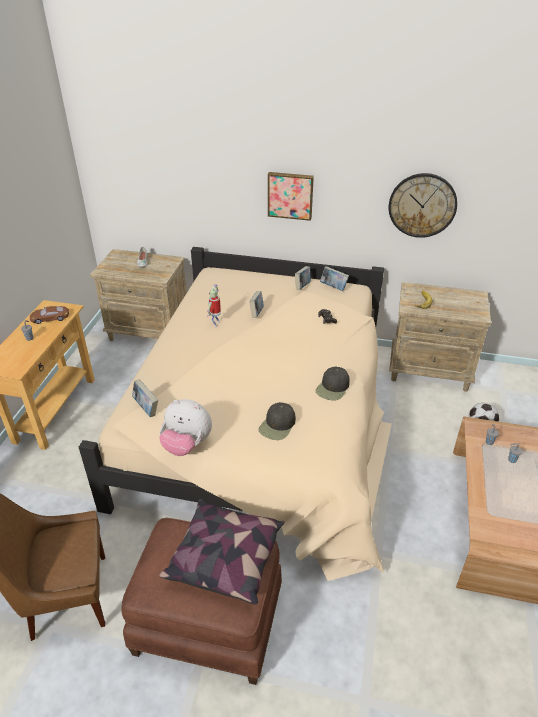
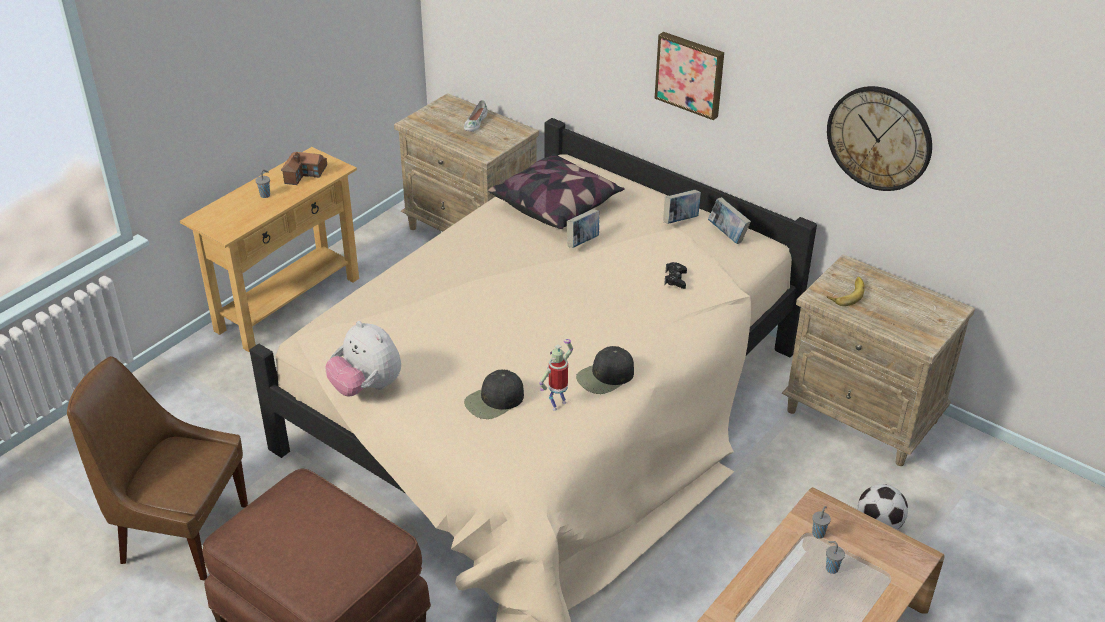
camera: 25 degrees right, 0 degrees up
(50, 317) = (305, 174): brown toy car -> toy house
(146, 408) = (348, 327): book -> none
(215, 324) = (514, 241): toy robot -> toy robot (557, 404)
(225, 558) = (342, 536): pillow -> pillow (556, 205)

